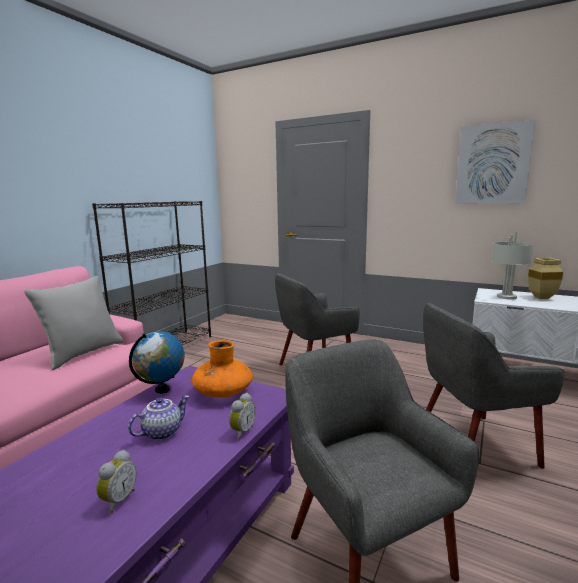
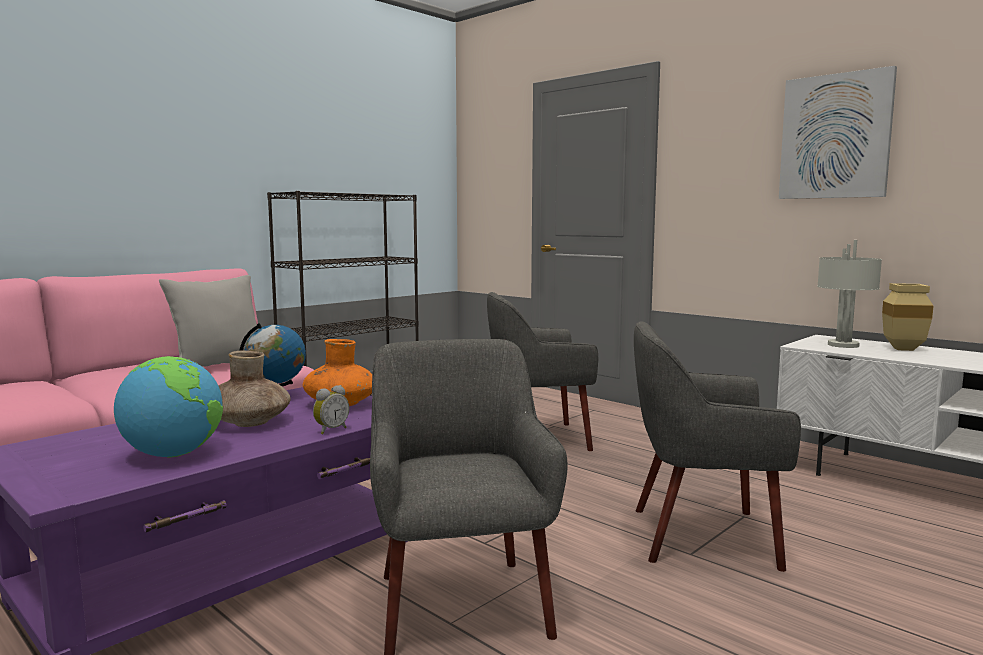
camera: 15 degrees right, 5 degrees down
(118, 500) = (173, 454): alarm clock -> globe
(162, 432) = (249, 422): teapot -> brown vase

